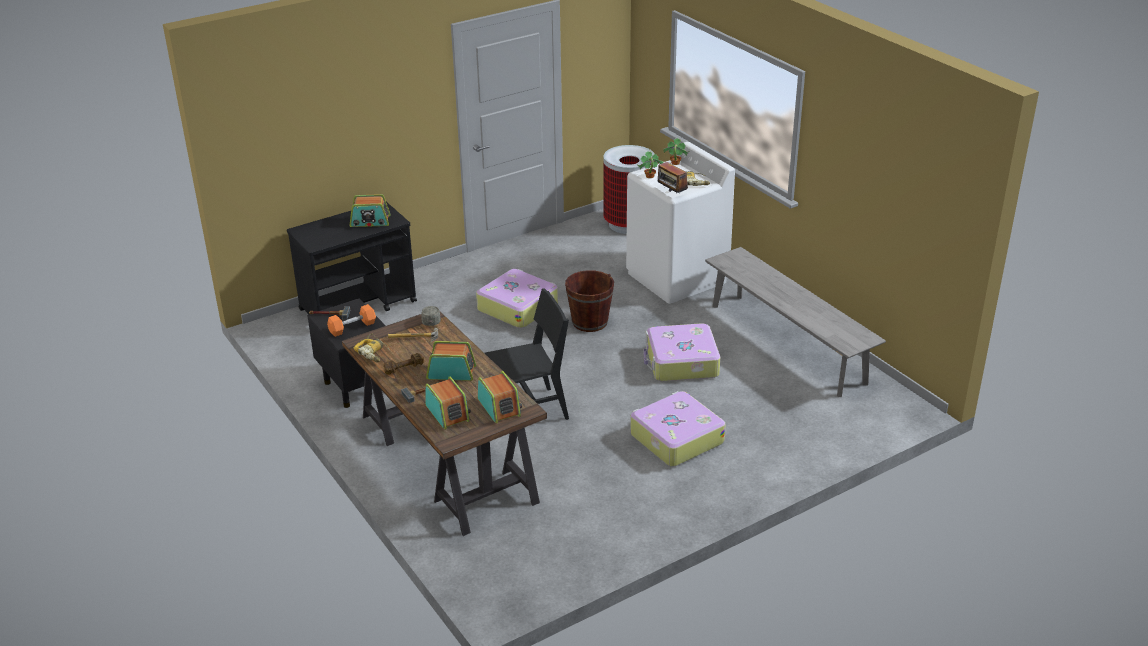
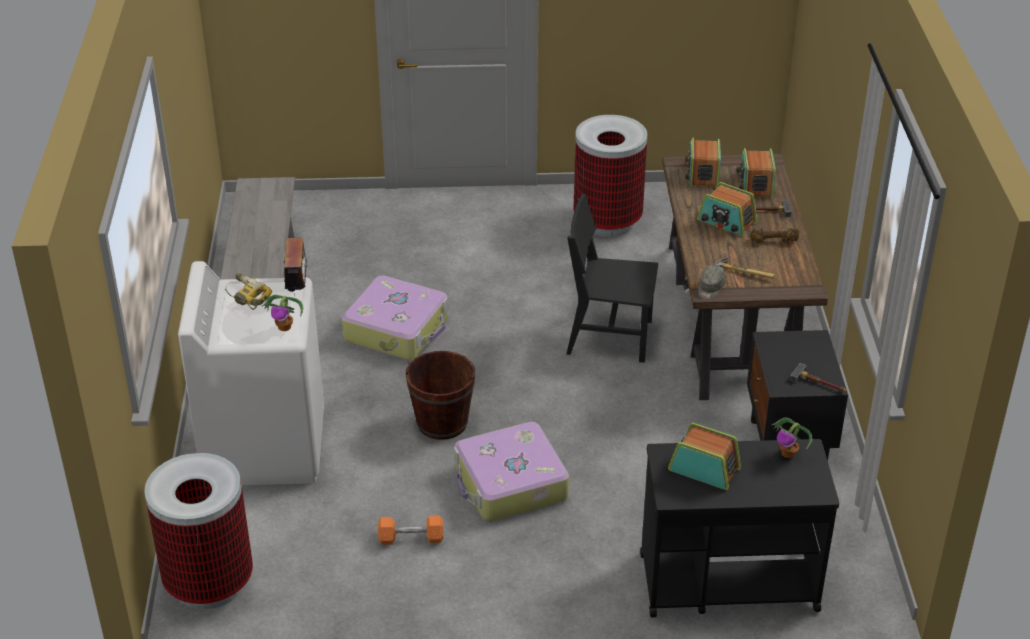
camera: 150 degrees left, 5 degrees up
(352, 327) = (797, 354): orange dumbbell -> orange dumbbell (411, 538)
(374, 352) = (797, 270): power drill -> none
(613, 509) = (608, 221): none -> trash can
(675, 163) = (222, 338): potted plant -> potted plant (788, 453)
(675, 438) = (491, 257): suitcase -> none

